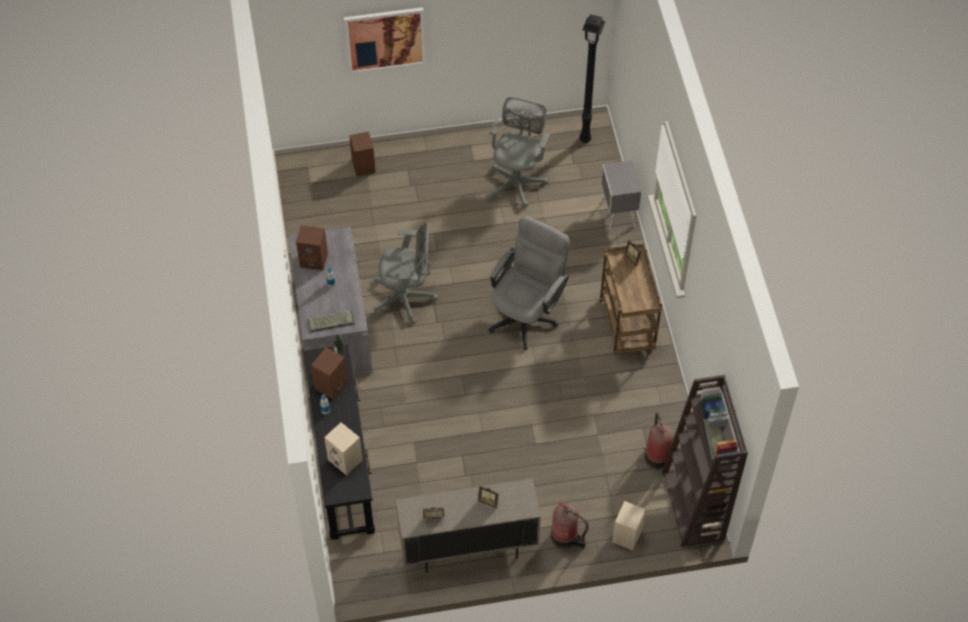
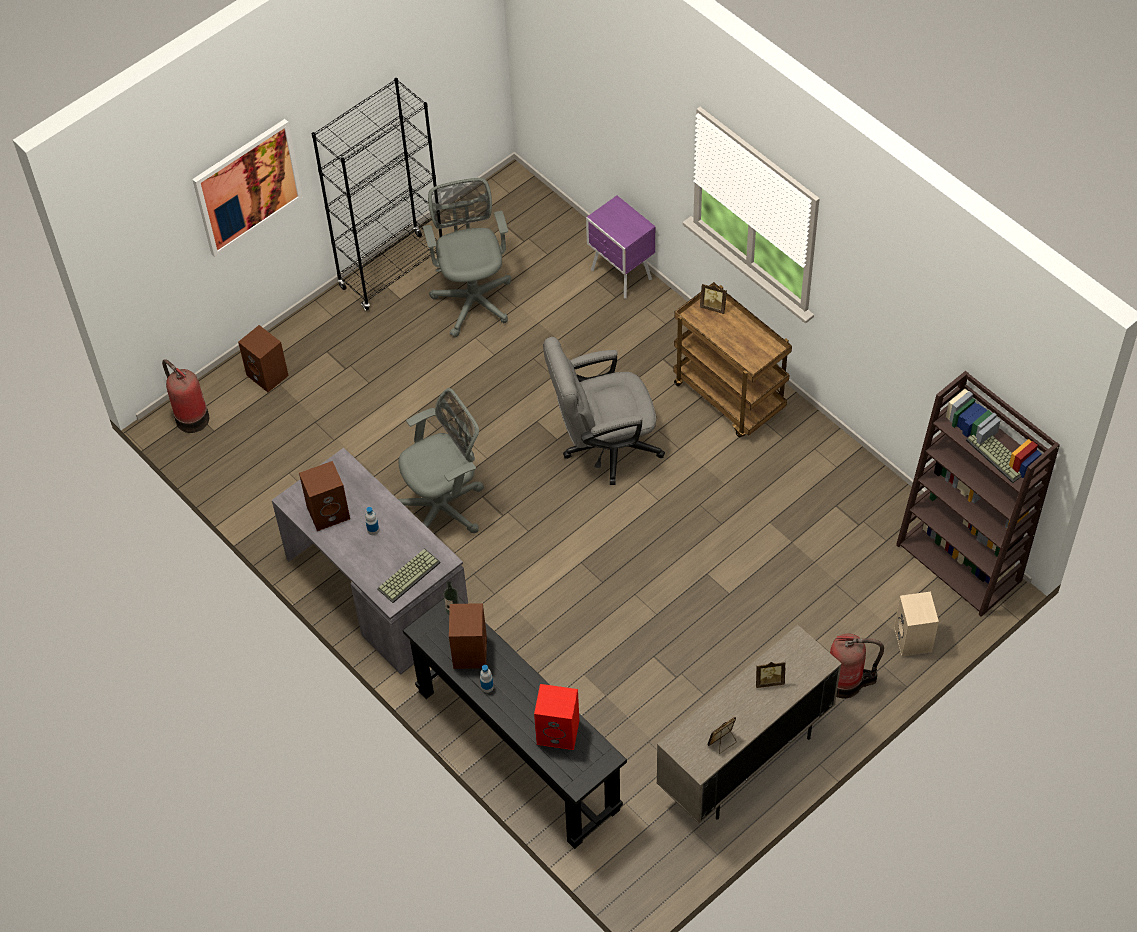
camera: 30 degrees left, 0 degrees up
(346, 460) = (559, 731): beige speaker -> red speaker
(481, 141) = (392, 271): none -> black bookcase
(527, 313) = (603, 446): grey office chair -> grey office chair turned 105 degrees counterclockwise
(586, 139) = (516, 205): black floor lamp -> none
(617, 215) = (621, 276): grey nightstand -> purple nightstand
(656, 456) = (876, 528): fire extinguisher -> fire extinguisher (190, 417)

